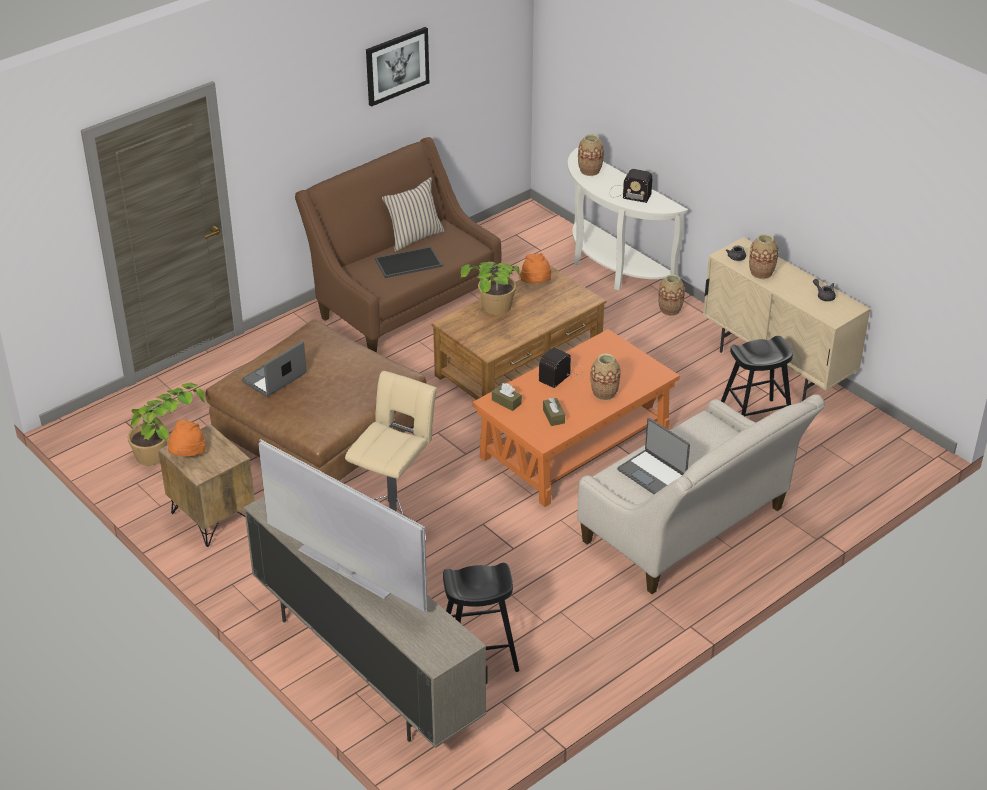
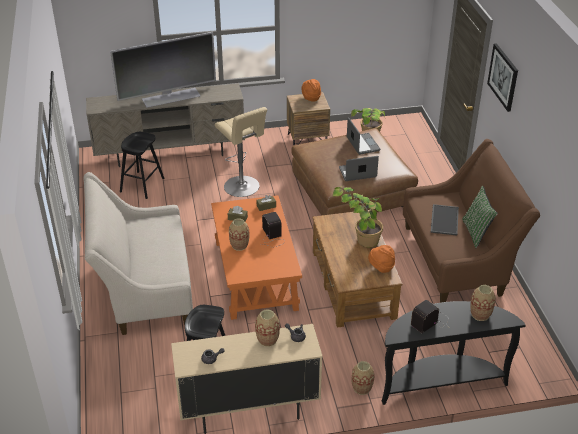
camera: 120 degrees right, 0 degrees up
(397, 65) = (548, 138): picture -> picture (503, 77)
(414, 237) = (476, 232): beige pillow -> green pillow
(611, 268) = (440, 381): white console table -> black console table
(652, 473) = (156, 235): laptop -> laptop (357, 173)

